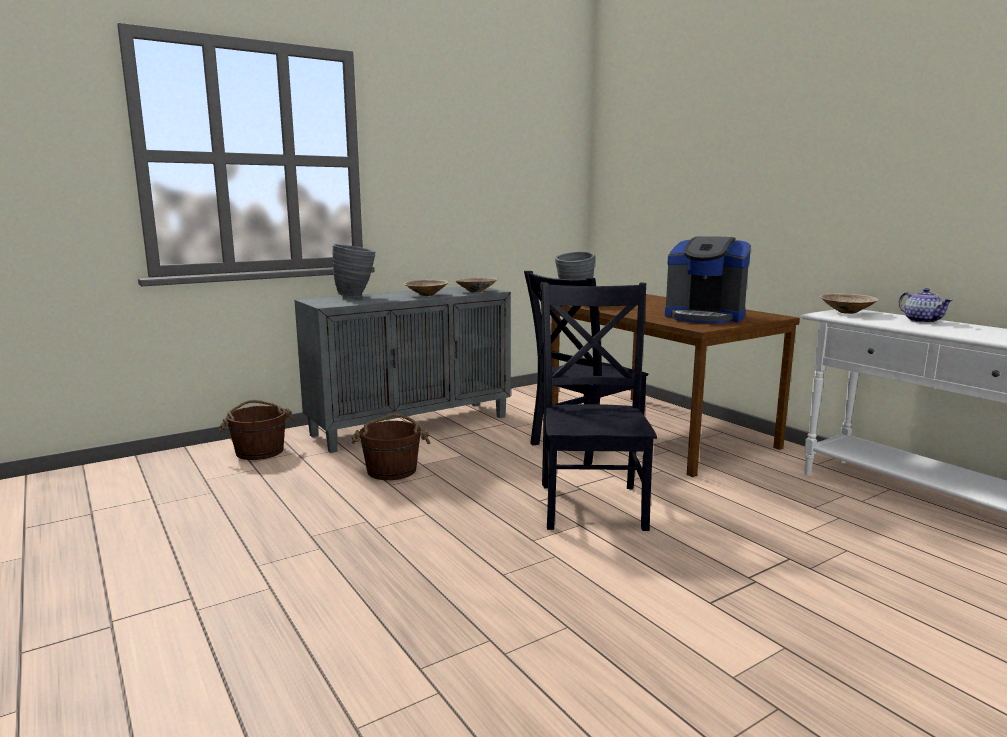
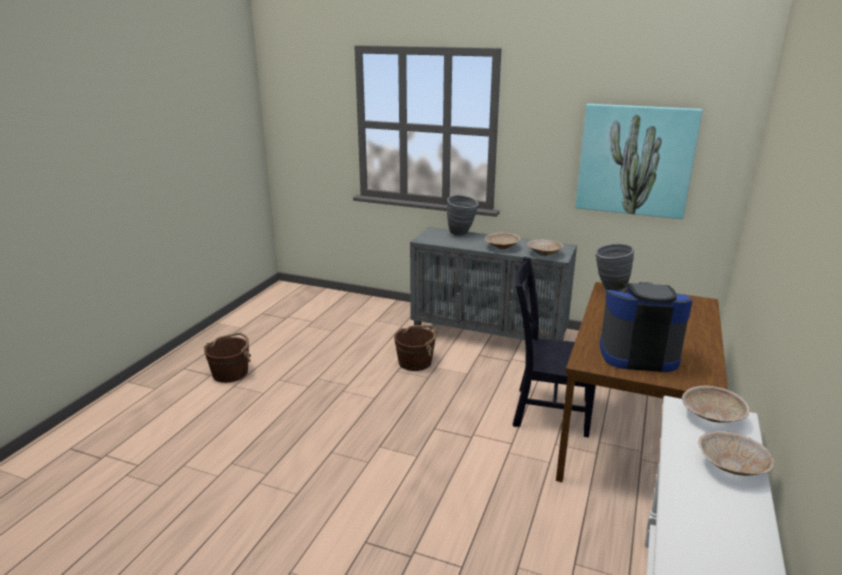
camera: 55 degrees right, 10 degrees up
(259, 451) = (391, 315): brown bucket -> brown bucket (231, 373)
(503, 187) = (635, 160): none -> picture
(592, 503) = (454, 450): black chair -> none
(704, 317) = (638, 354): coffee machine -> coffee machine turned 105 degrees clockwise
(922, 321) = (732, 467): teapot -> beige bowl

